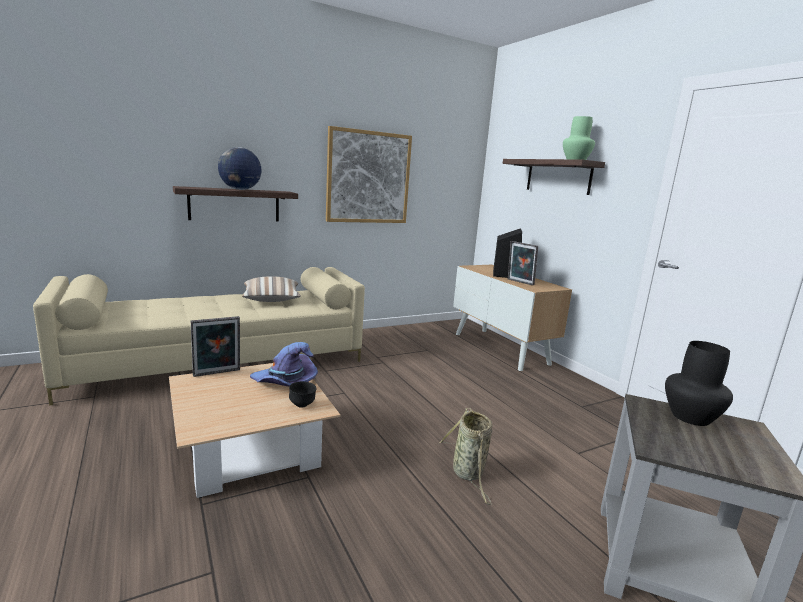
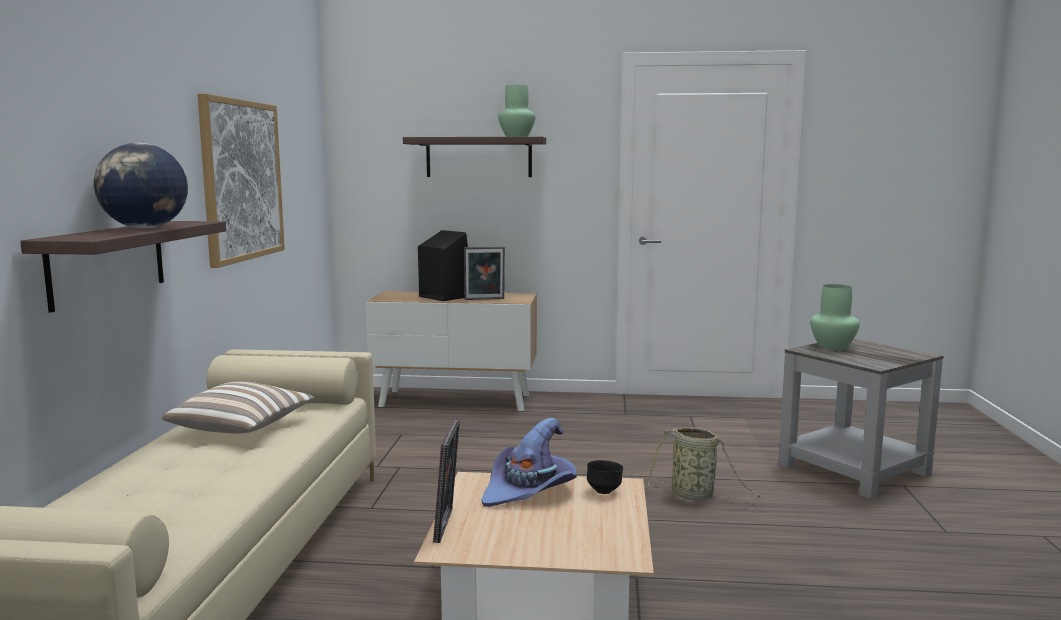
camera: 55 degrees left, 5 degrees down
(689, 416) = (832, 346): black vase -> green vase

